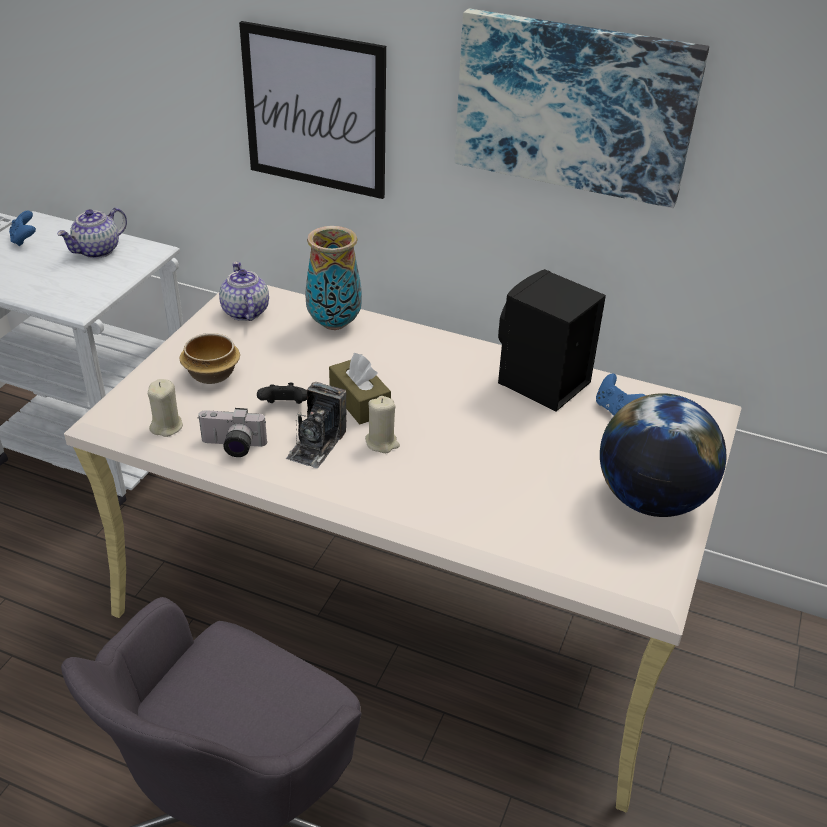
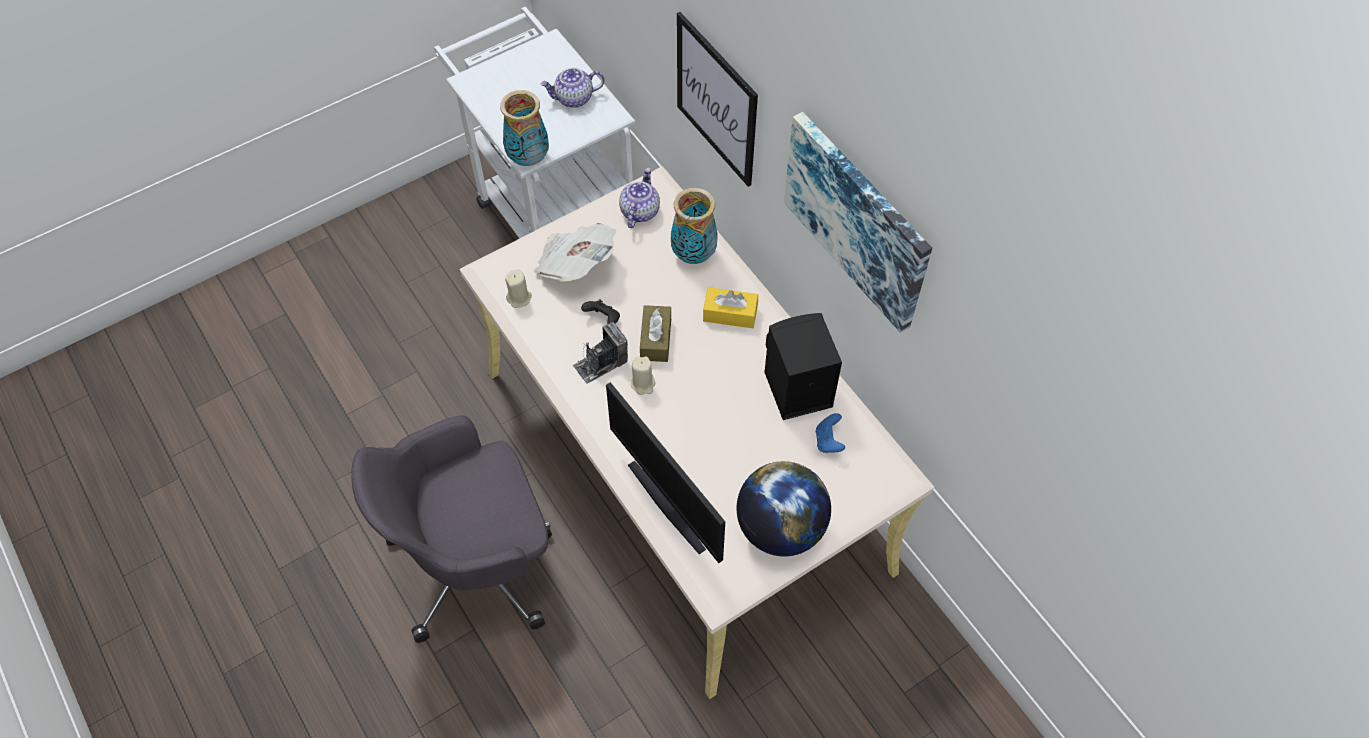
camera: 35 degrees right, 20 degrees up
(24, 240) = (531, 63): blue game controller -> none
(82, 308) = (529, 158): none -> vase
(210, 375) = (576, 264): bowl -> newspaper
(232, 447) = (547, 337): camera -> none
(416, 353) = (730, 314): none -> yellow tissue box
(517, 535) = (669, 504): none -> monitor

